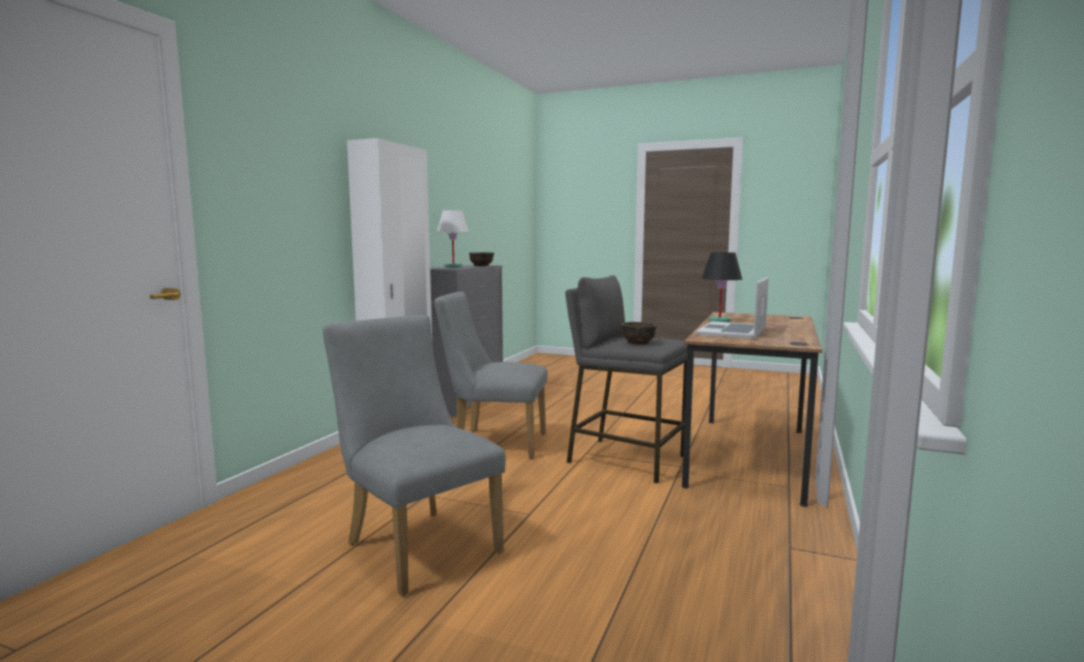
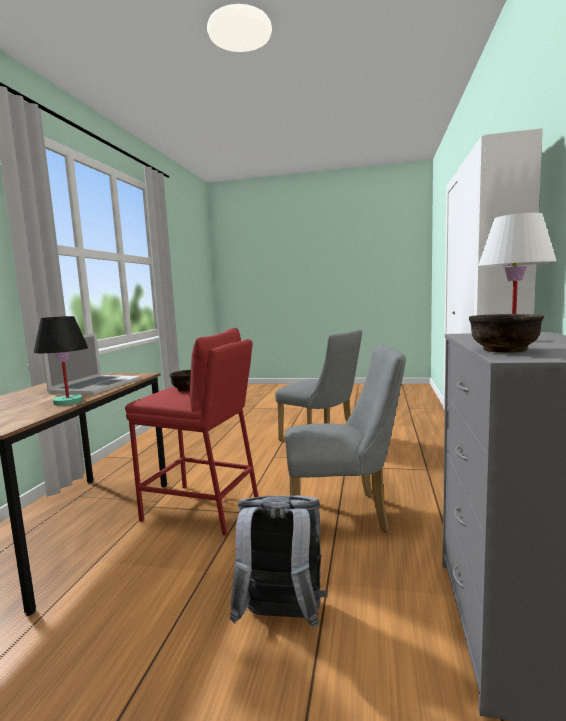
camera: 170 degrees right, 0 degrees up
(566, 411) = (281, 619): none -> grey backpack
(625, 459) = (202, 509): grey stool -> red stool

